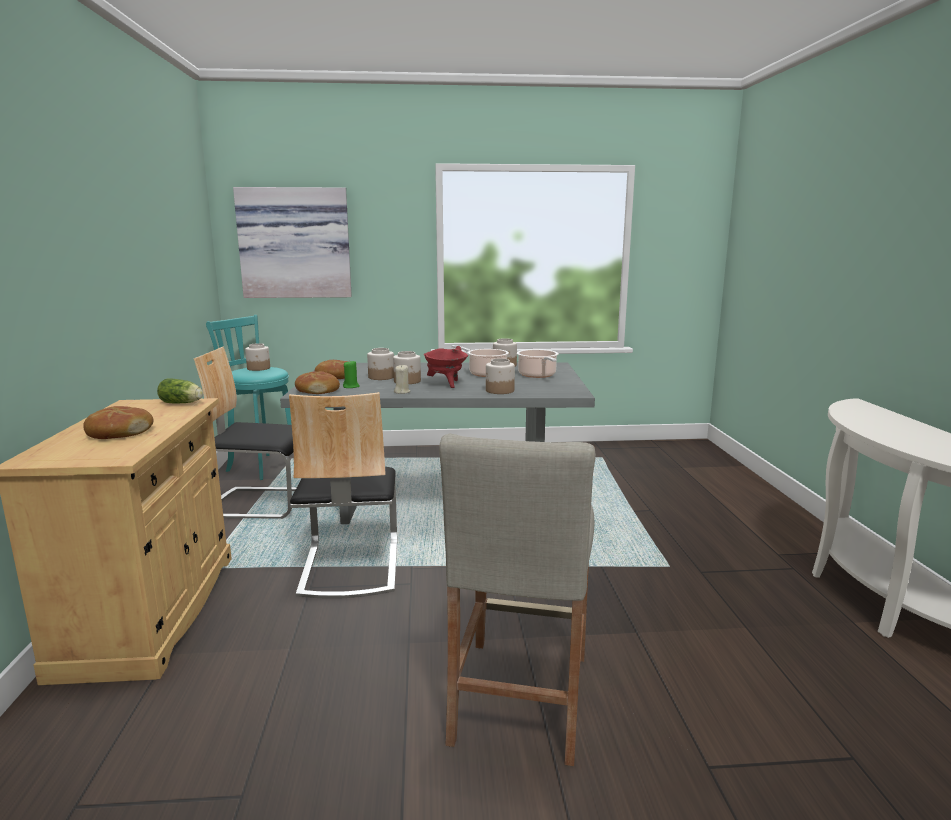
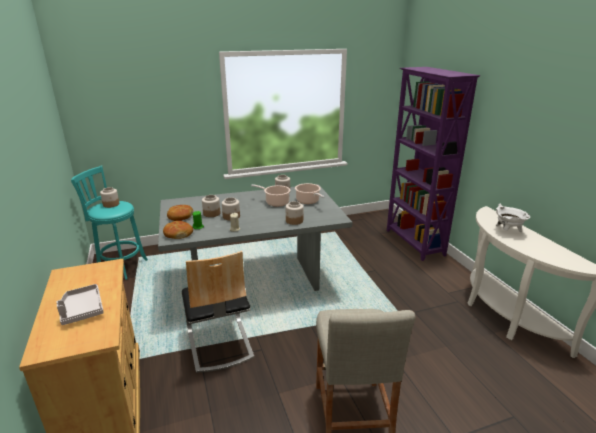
camera: 15 degrees left, 10 degrees up
(119, 433) = (82, 310): bread -> grey tray
(183, 403) = (102, 268): lettuce -> none
(261, 503) = (136, 300): chair -> none
(295, 243) = (123, 112): picture -> none
(446, 384) = (258, 217): red cooking pot -> none
(738, 484) = (414, 243): none -> purple bookcase
(883, 425) = (507, 231): none -> white cooking pot

